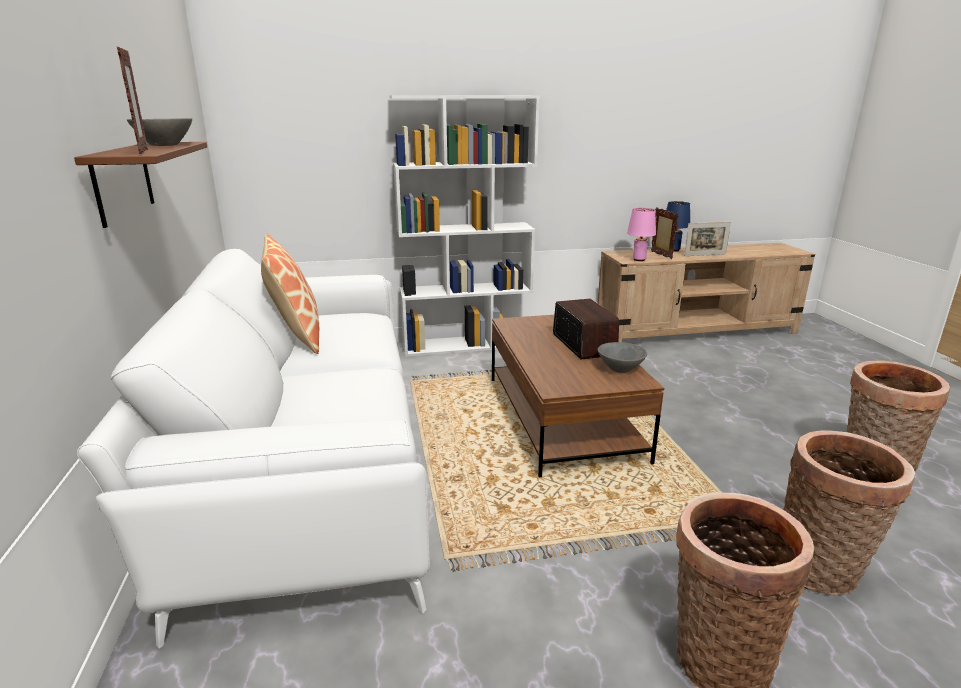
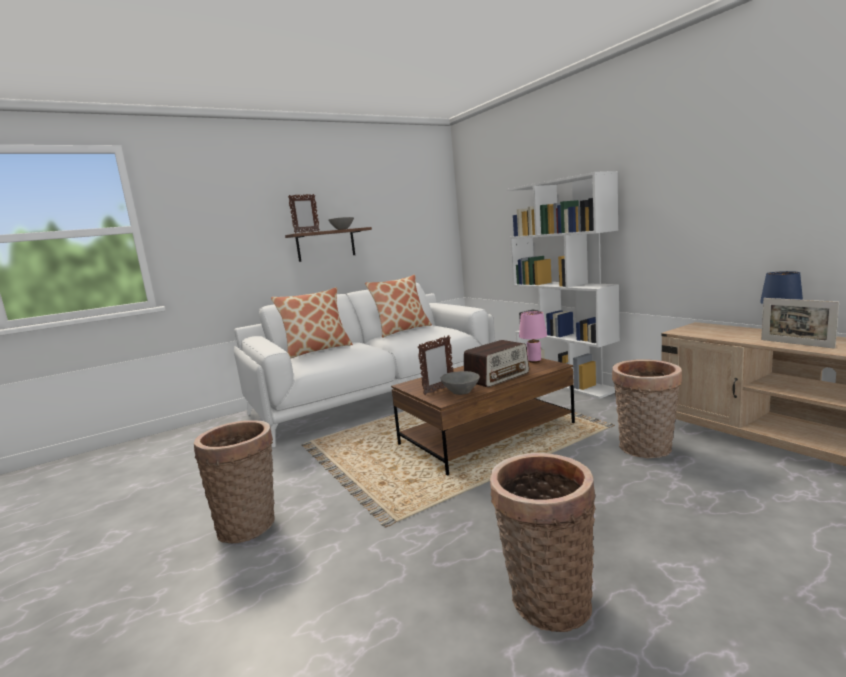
camera: 70 degrees right, 10 degrees down
(293, 413) = (317, 350): none -> pillow
(639, 259) = (692, 333): pink table lamp -> pink table lamp (534, 361)
(661, 255) = (736, 334): picture frame -> picture frame (438, 390)
(821, 570) = (344, 561): basket -> basket (646, 450)

